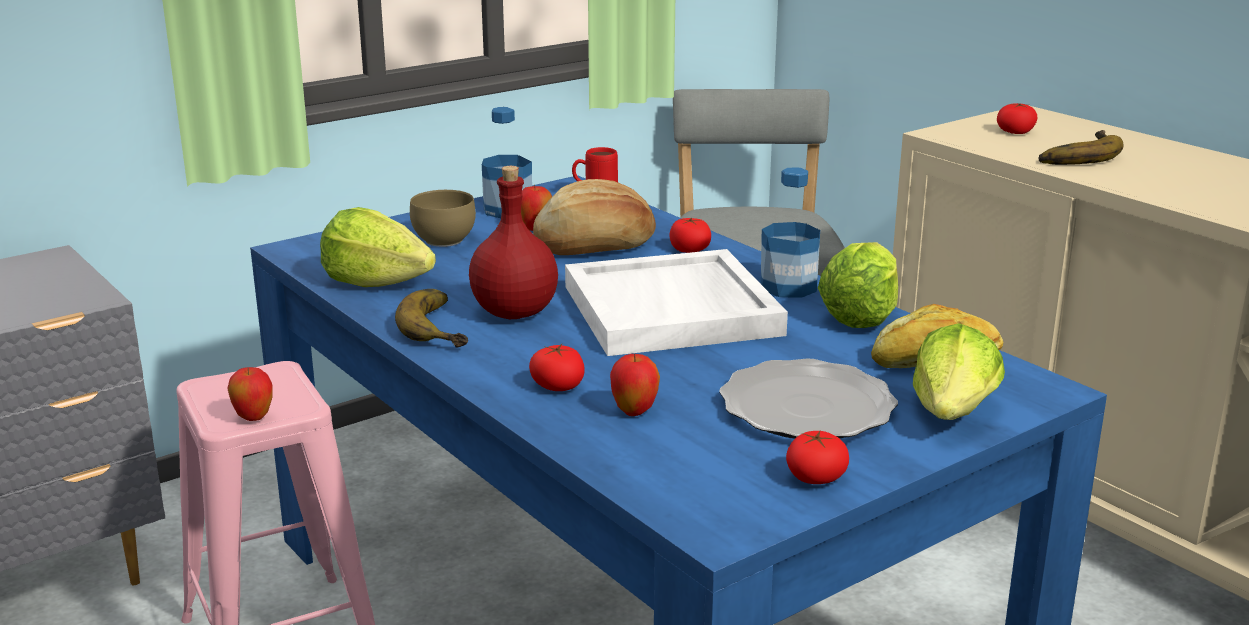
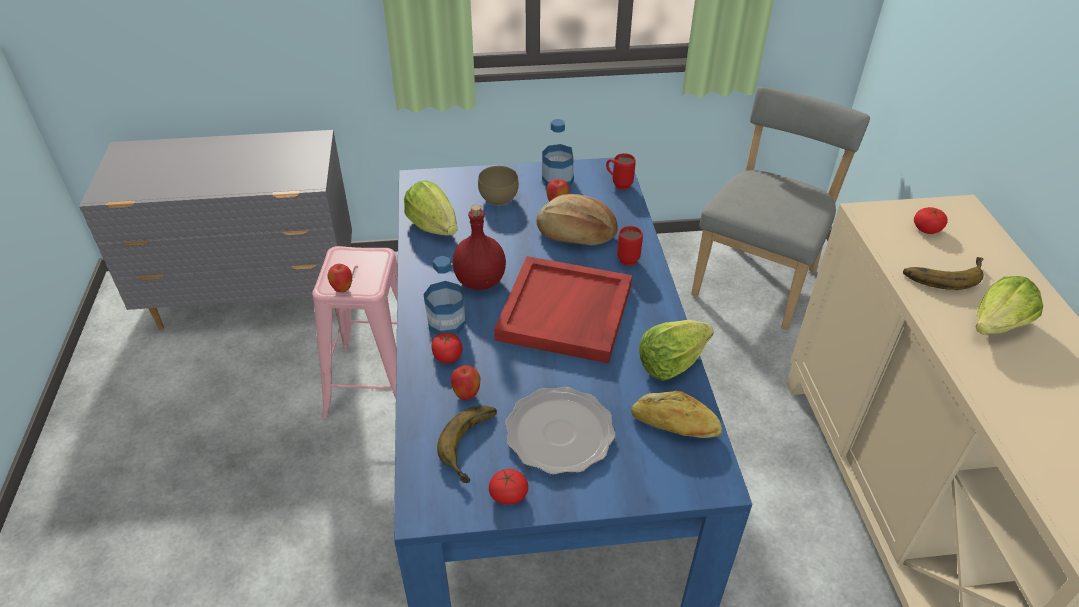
camera: 30 degrees right, 20 degrees up
(445, 326) = (436, 279): banana -> banana (476, 445)
(673, 310) = (566, 313): white tray -> red tray
(690, 249) = (628, 257): tomato -> red mug
(788, 287) = (653, 317): bottle -> bottle (446, 323)
(953, 412) = (638, 476): lettuce -> lettuce (998, 325)

